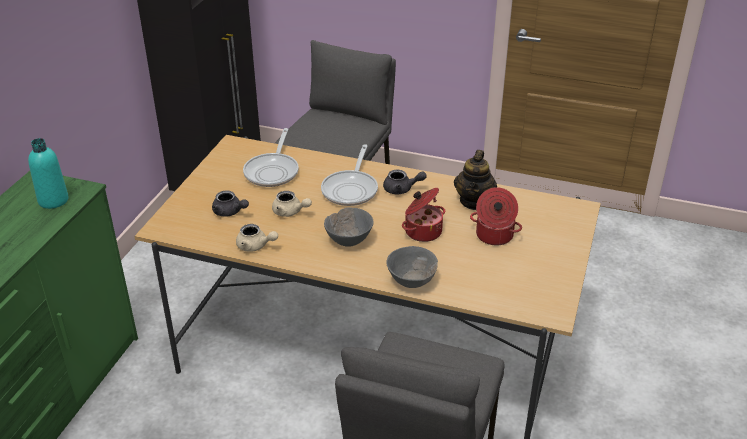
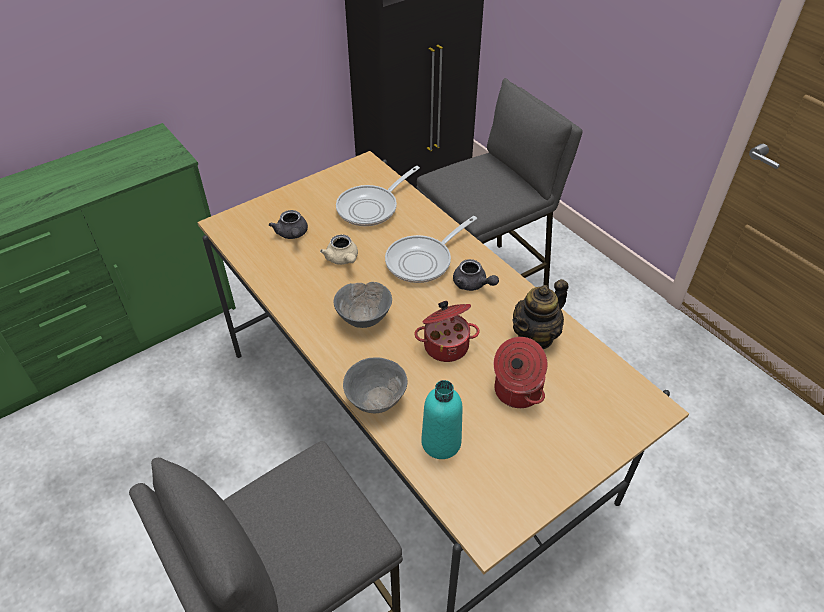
camera: 35 degrees right, 10 degrees up
(53, 200) = (145, 160): turquoise bottle -> turquoise bottle (441, 442)
(255, 246) = (278, 282): beige teapot -> none

